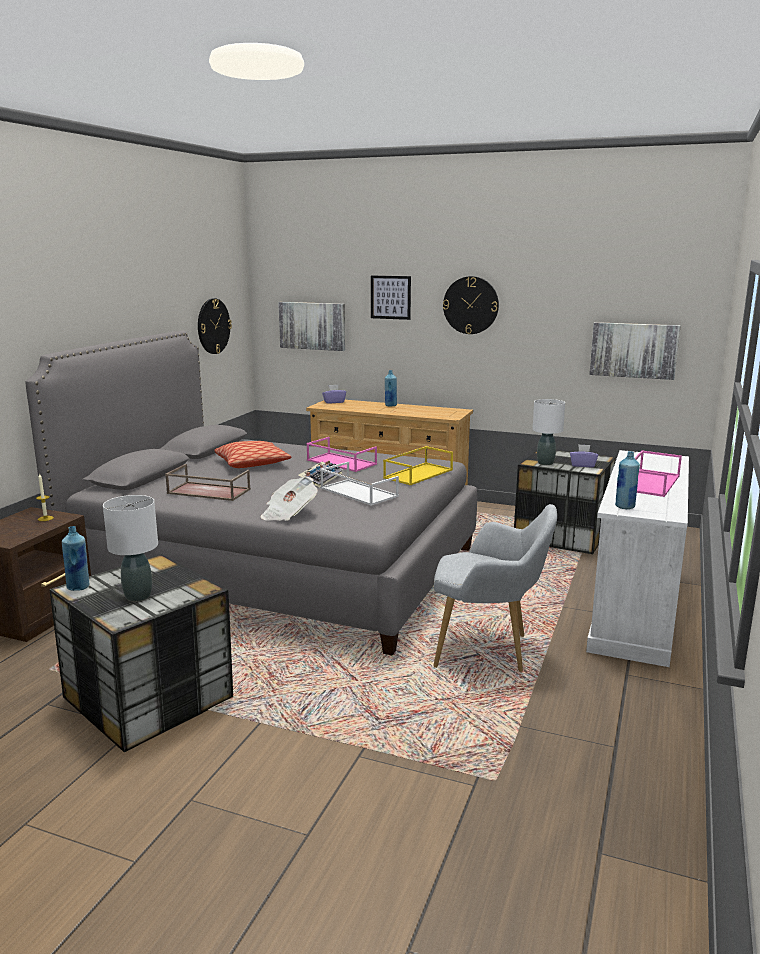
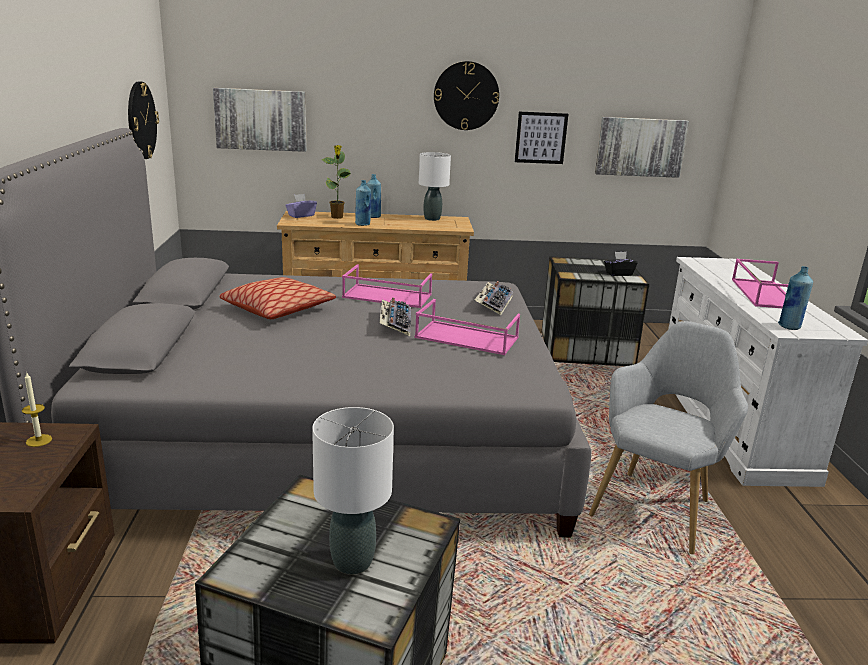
camera: 25 degrees left, 5 degrees up
(78, 587) = (242, 567): blue bottle -> blue bottle (363, 224)
(207, 491) = (271, 361): brown tray -> none
(288, 514) = (419, 382): newspaper -> none
(357, 492) = (465, 338): white tray -> pink tray
(360, 404) = (337, 217): none -> potted plant
(390, 297) = (367, 84): picture -> picture (541, 138)
(418, 473) = (493, 303): yellow tray -> keyboard
(488, 650) = (656, 505): grey armchair -> grey armchair turned 45 degrees counterclockwise
(545, 463) = (583, 274): white table lamp -> white table lamp (432, 219)
(582, 465) = (618, 273): purple tissue box -> black tissue box

